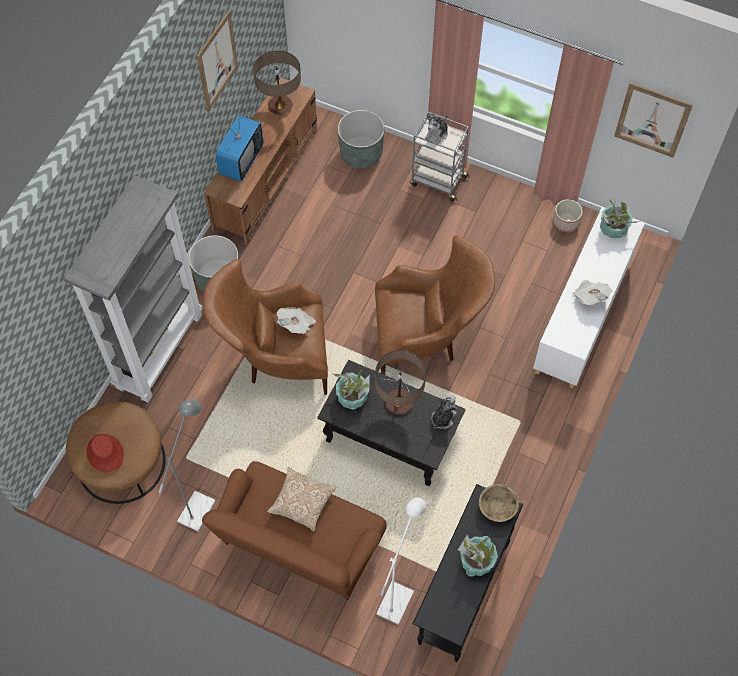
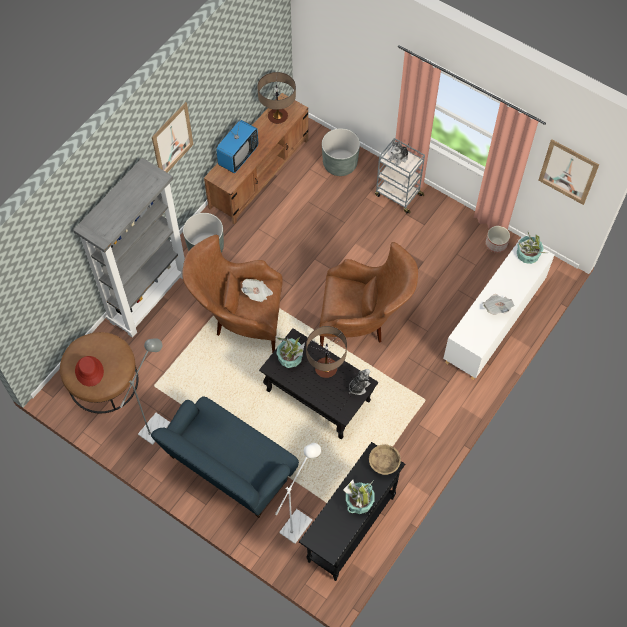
camera: 10 degrees right, 0 degrees up
(217, 61) = (225, 76): picture -> picture (172, 140)
(300, 545) = (230, 469): brown sofa -> blue sofa
(302, 503) = (234, 435): pillow -> none

